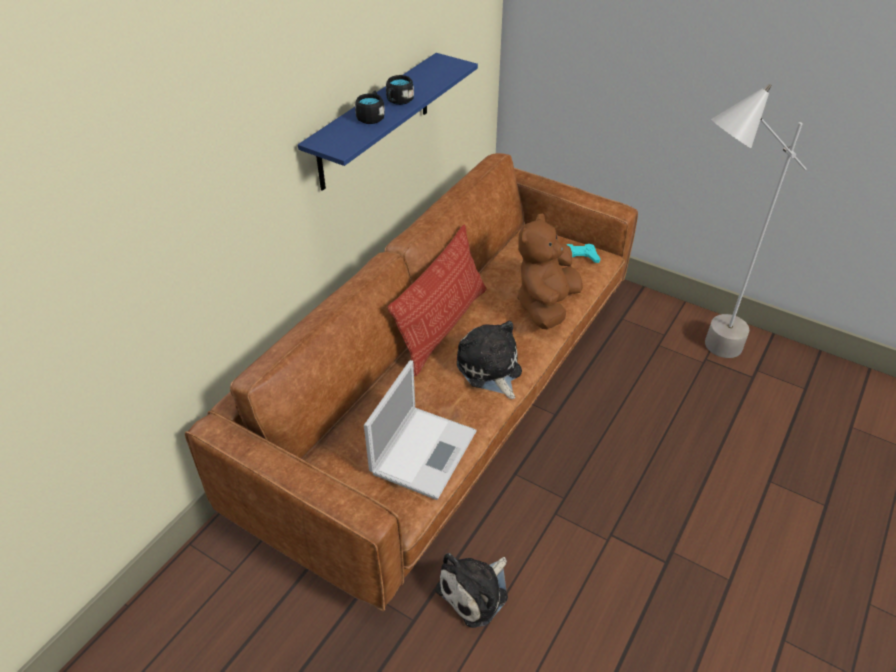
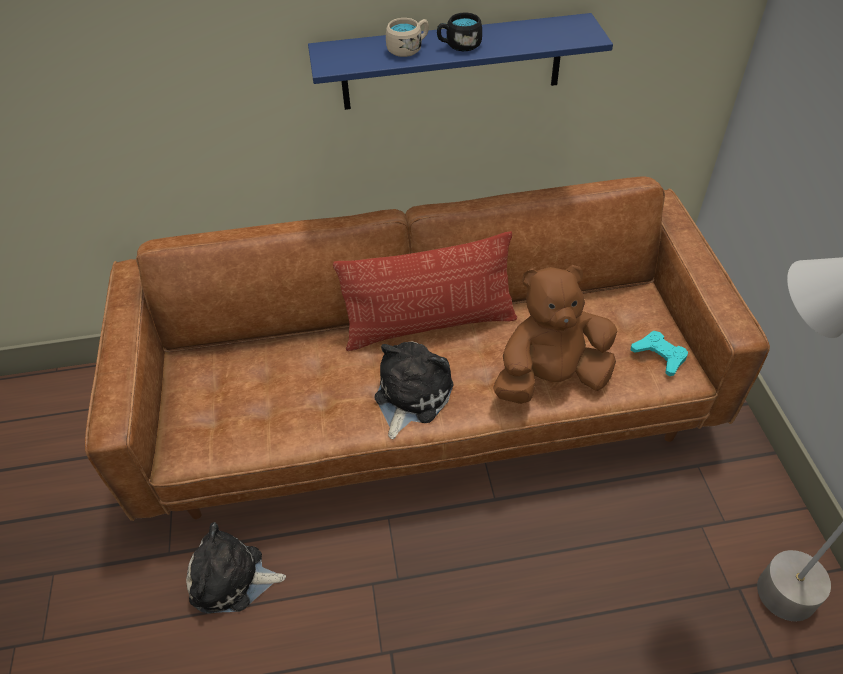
camera: 50 degrees right, 5 degrees up
(371, 117) = (408, 48): black mug -> beige mug
(424, 450) = (263, 418): laptop -> none

